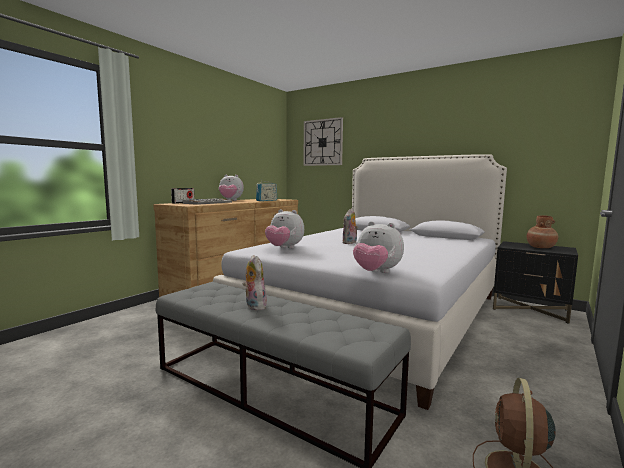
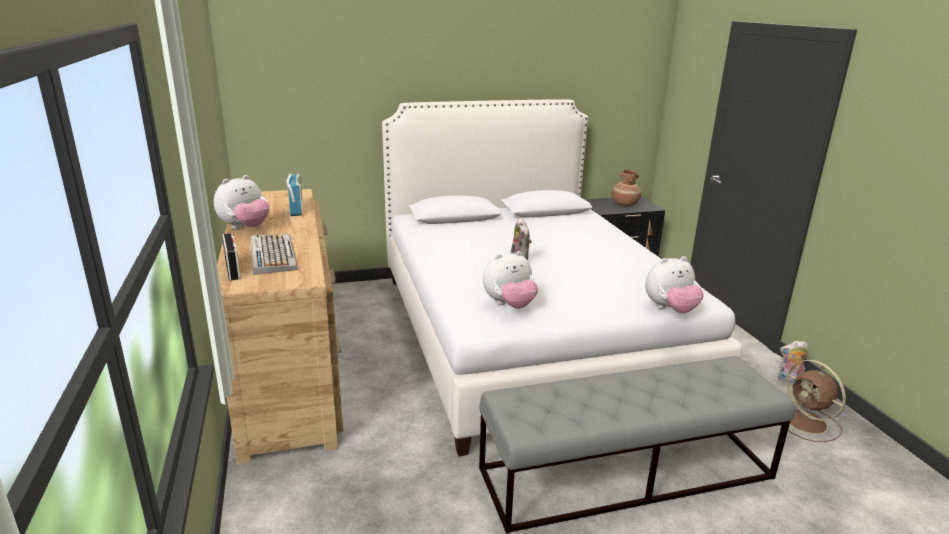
camera: 50 degrees left, 15 degrees up
(254, 306) = (619, 399): plush toy -> plush toy (788, 381)
(323, 142) = (309, 71): wall clock -> none

